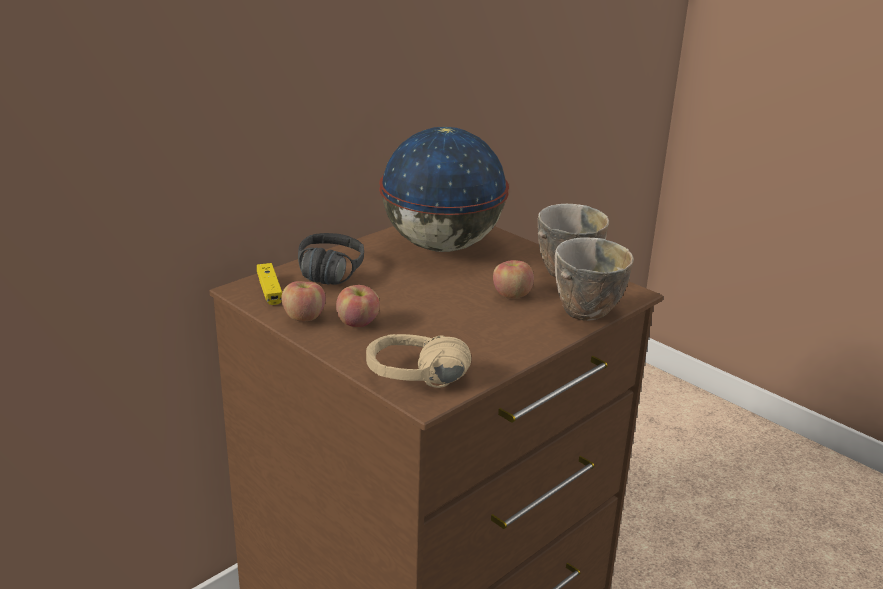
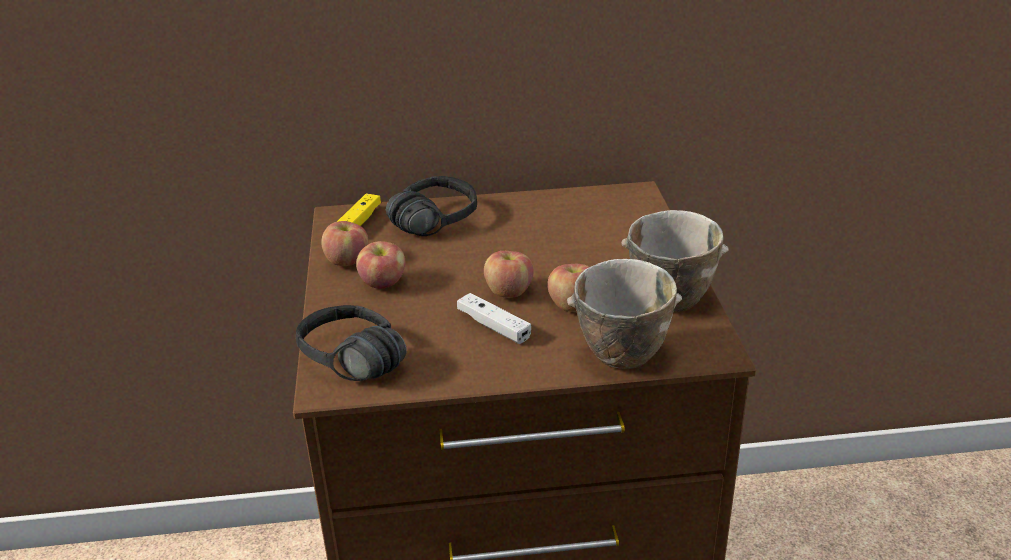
camera: 40 degrees right, 5 degrees up
(416, 385) = (341, 369): beige headphones -> black headphones
(441, 246) = (579, 225): globe -> none
(457, 300) = (508, 292): none -> apple
(480, 323) = (493, 326): none -> white game controller

